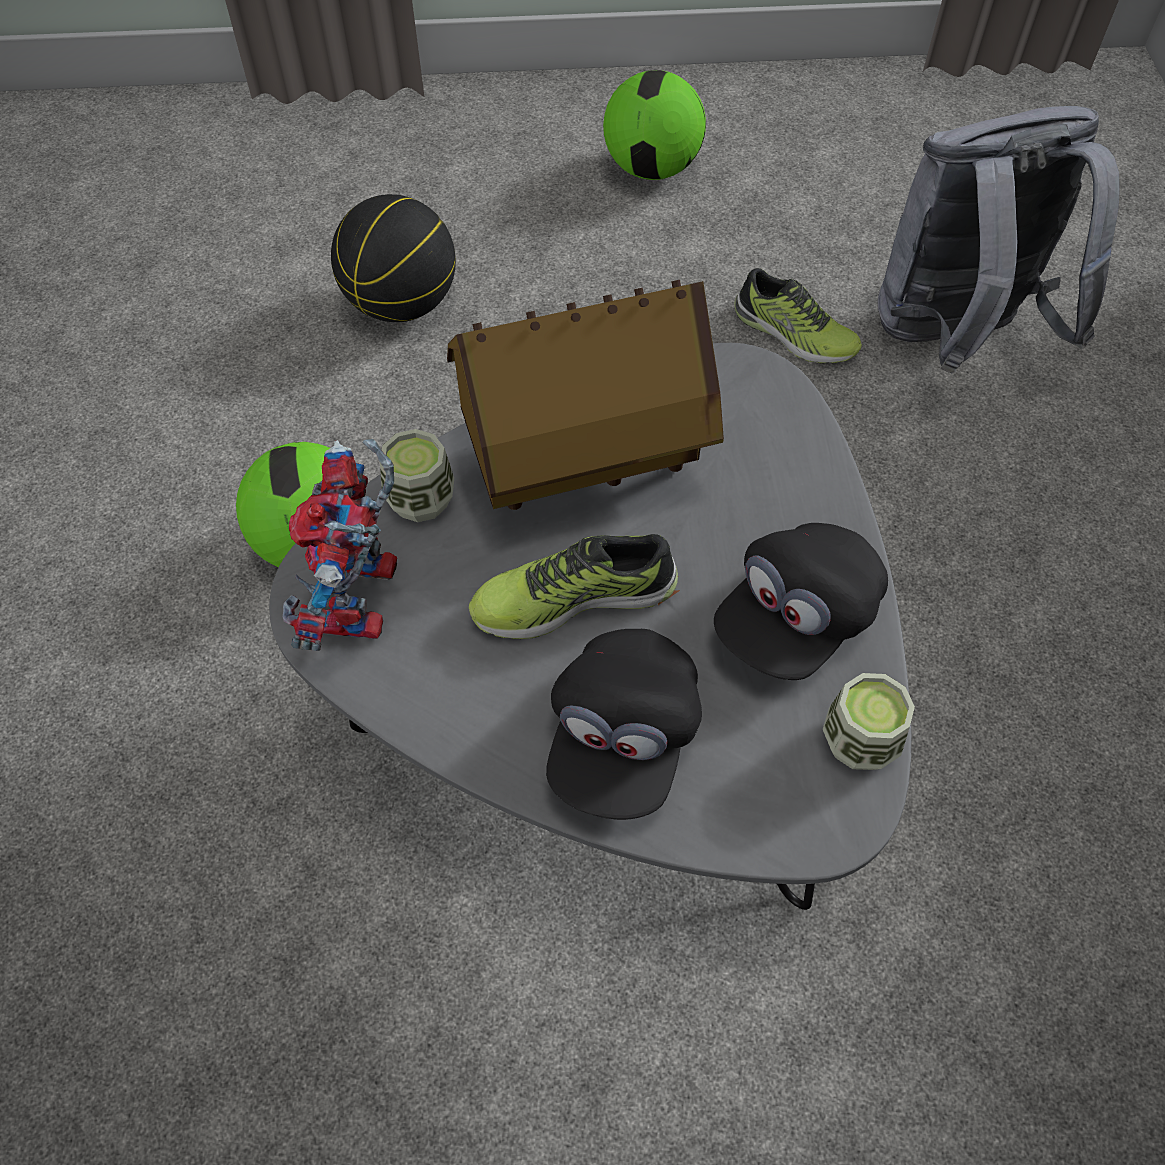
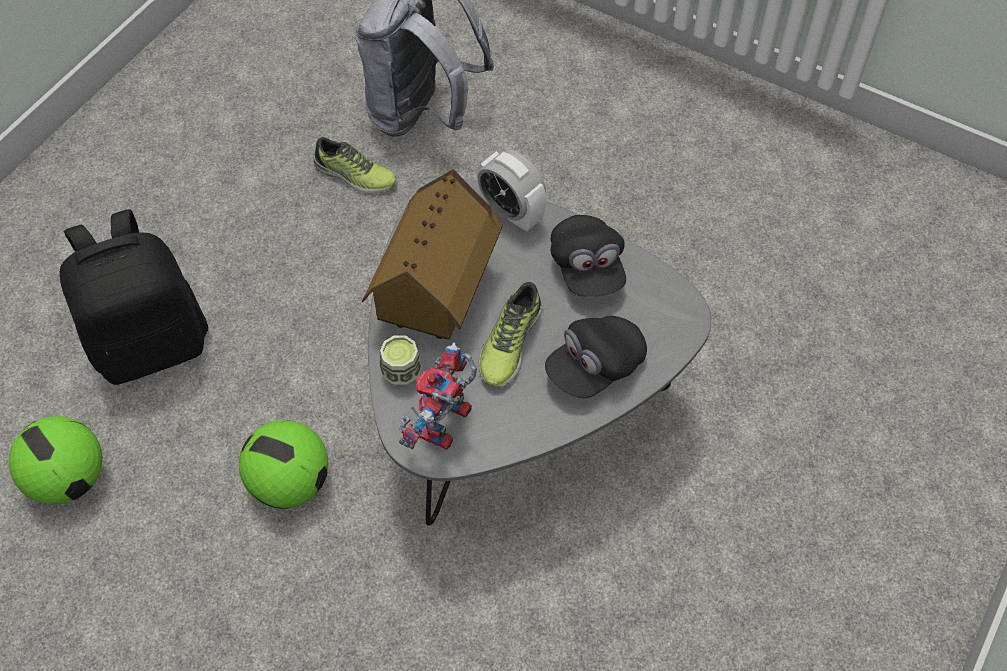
camera: 55 degrees left, 0 degrees up
(366, 606) = (446, 429): toy robot -> toy robot turned 75 degrees clockwise
(402, 304) = (151, 343): basketball -> black backpack
(622, 738) = (595, 367): black cap -> black cap turned 90 degrees clockwise
(652, 168) = (170, 157): football -> football (69, 478)
(793, 334) = (354, 175): shoe -> shoe turned 45 degrees clockwise
(802, 465) = (511, 213): none -> alarm clock
(859, 741) = (660, 285): cup -> none

